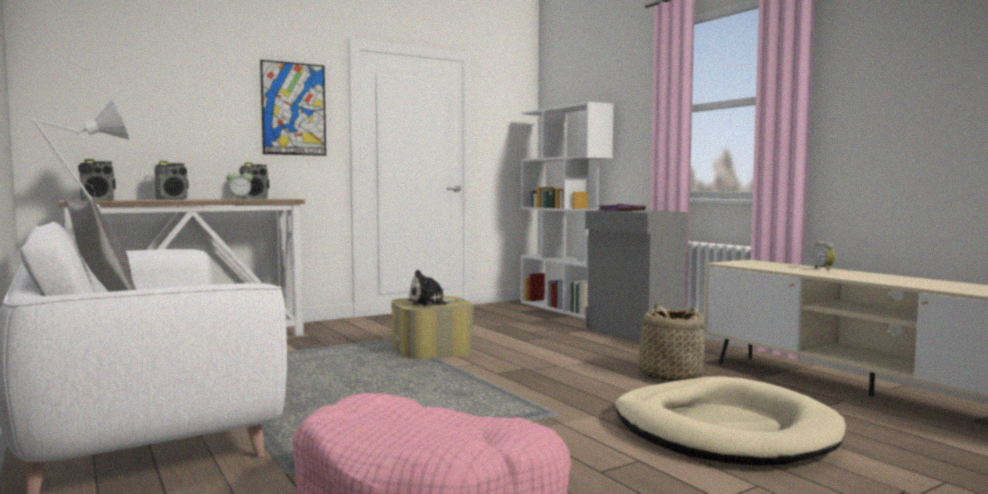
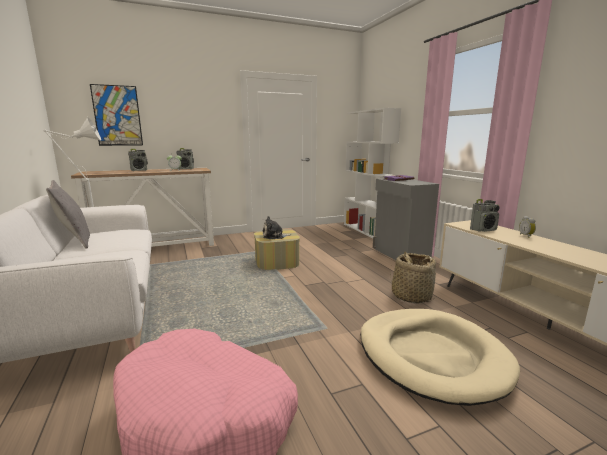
camera: 10 degrees right, 10 degrees up
(98, 200) = (96, 173): radio -> radio (483, 230)
(293, 109) = (208, 115): picture -> picture (117, 116)

